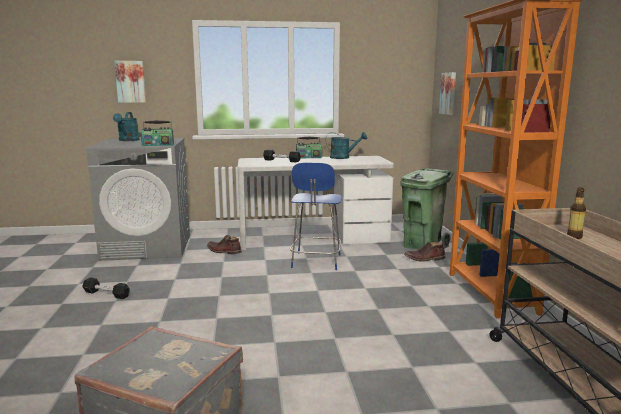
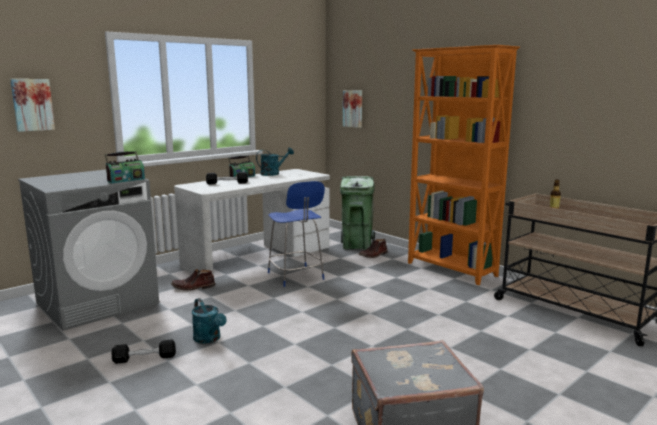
camera: 35 degrees left, 0 degrees up
(128, 140) = (59, 178): turquoise watering can -> turquoise watering can (209, 339)

